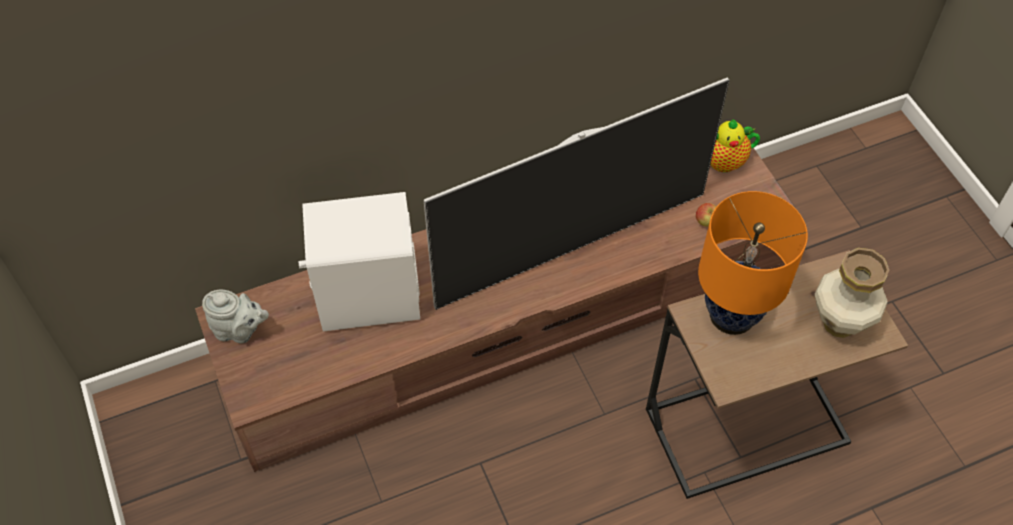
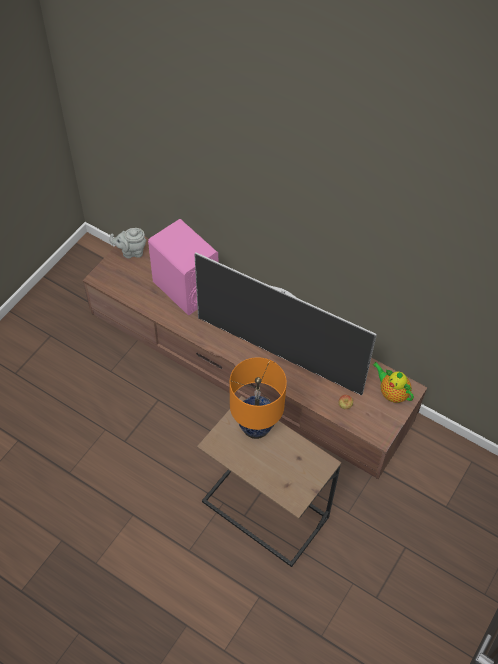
camera: 55 degrees right, 0 degrees up
(239, 331) = (131, 252): grey teapot -> grey teapot turned 105 degrees clockwise
(368, 297) = (185, 288): white speaker -> pink speaker
(840, 324) = (288, 479): vase -> none

